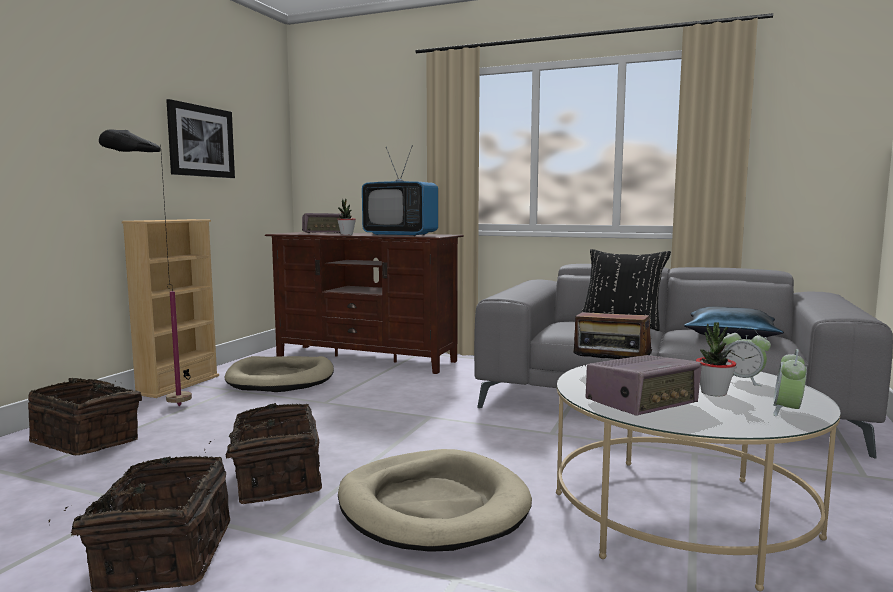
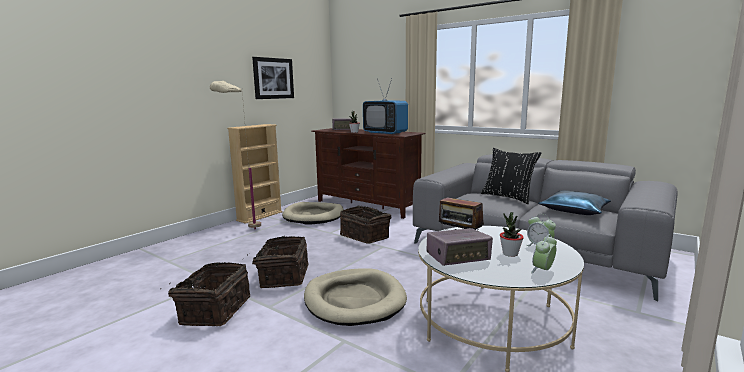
camera: 15 degrees right, 5 degrees up
(88, 441) = (205, 245): basket -> basket (365, 236)
(157, 410) = (243, 231): black floor lamp -> beige floor lamp

